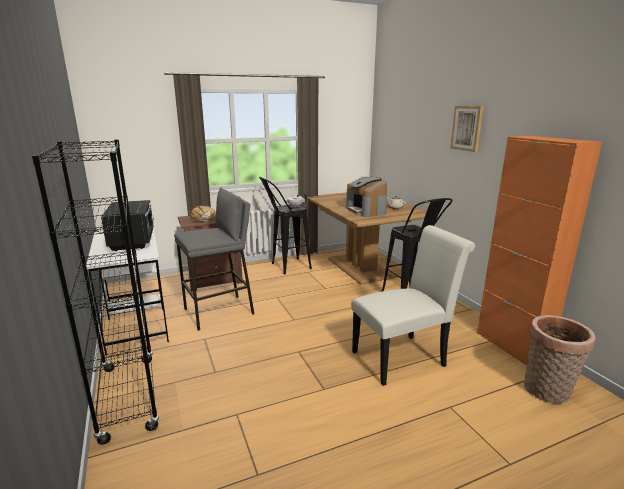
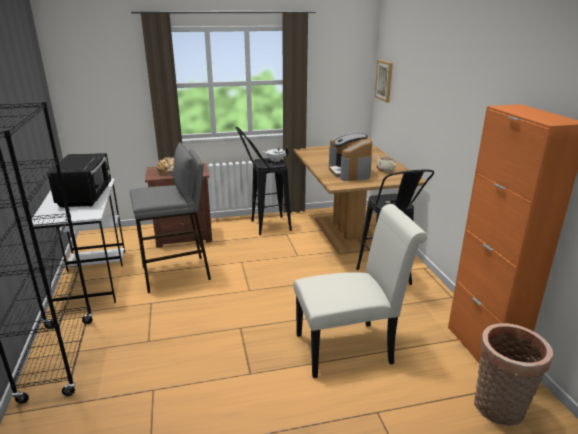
camera: 10 degrees right, 5 degrees up
(467, 128) = (463, 84): picture -> picture (384, 80)

